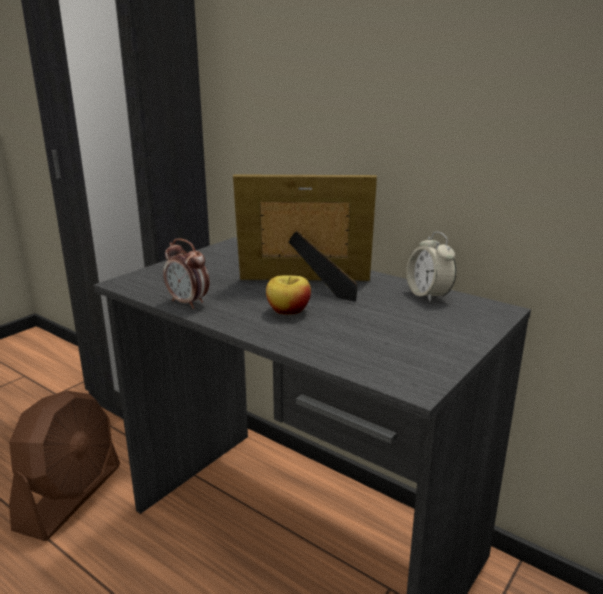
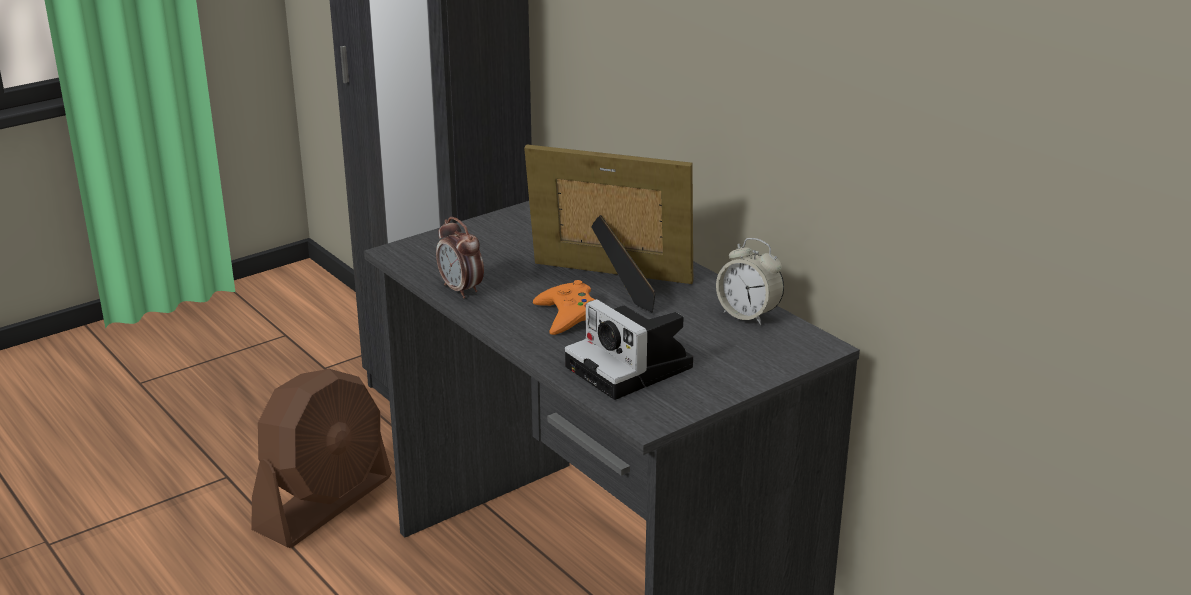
camera: 15 degrees right, 5 degrees up
(288, 311) = (568, 315): apple -> orange game controller
(371, 344) = (633, 368): none -> camera
(428, 295) = (748, 315): alarm clock -> alarm clock turned 45 degrees counterclockwise

